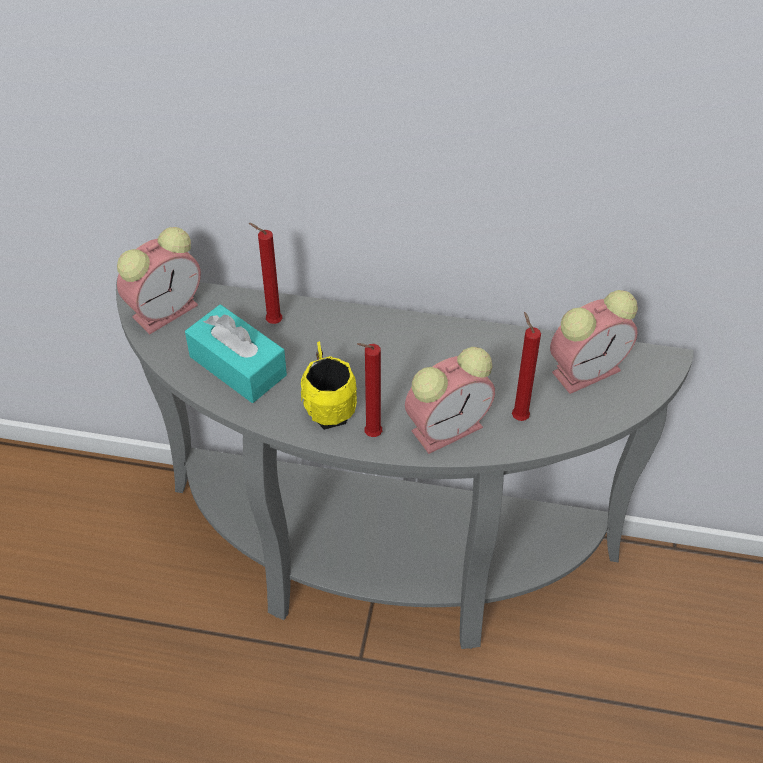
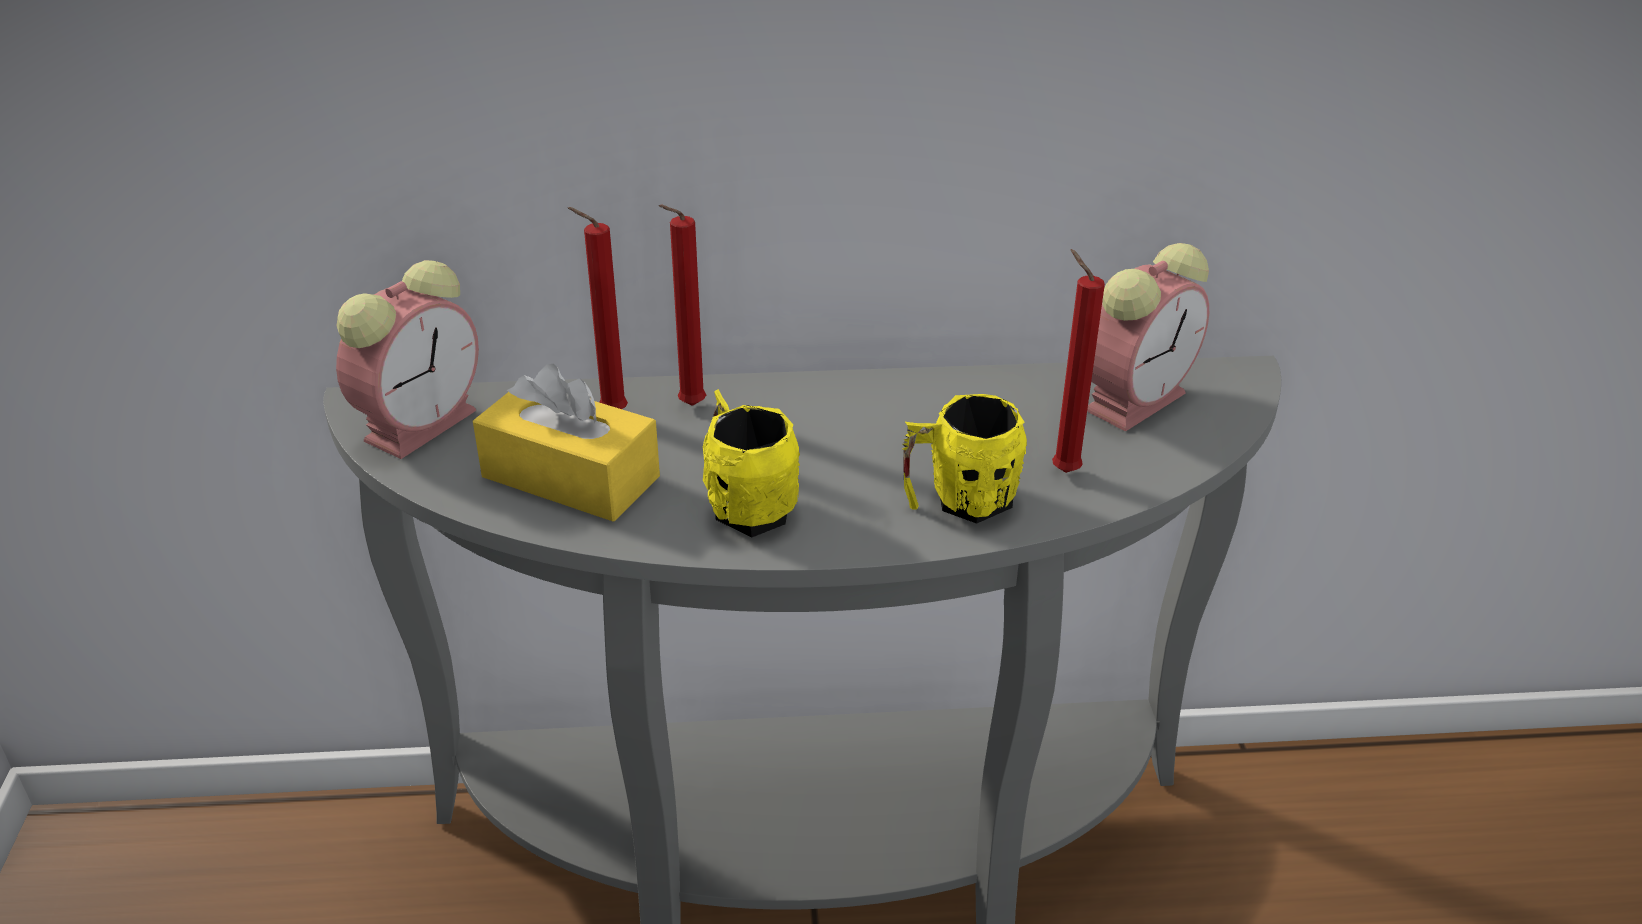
camera: 15 degrees left, 15 degrees down
(238, 366) = (570, 477): turquoise tissue box -> yellow tissue box
(370, 435) = (833, 532): red candle -> red candle (688, 407)
(449, 427) = (959, 501): alarm clock -> yellow mug

